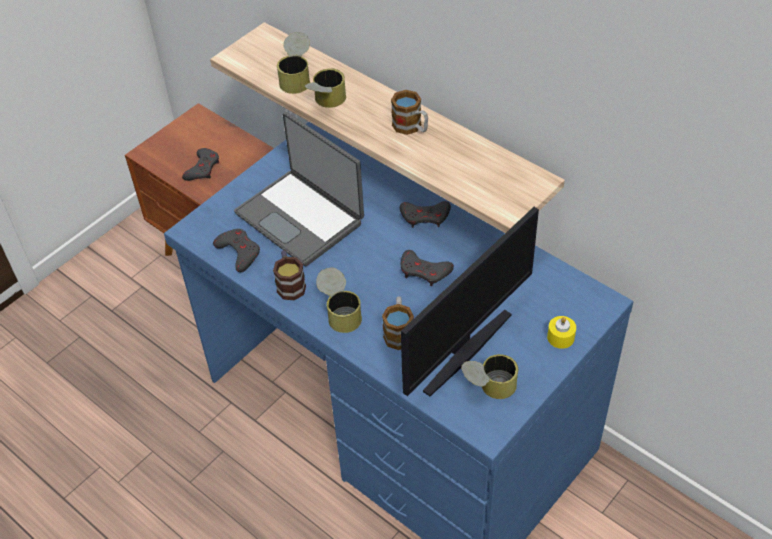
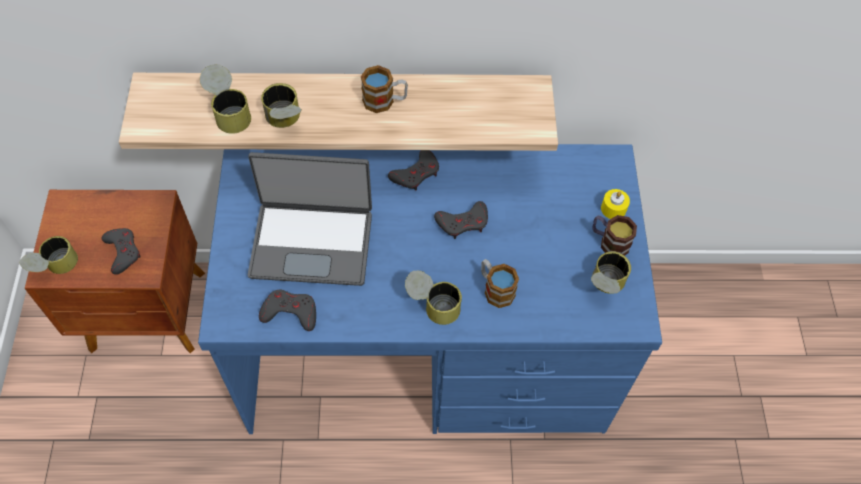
camera: 45 degrees left, 10 degrees up
(153, 153) = (55, 267): none -> can
(290, 284) = (365, 310): mug -> mug (609, 242)
(464, 350) = (558, 268): monitor -> none

